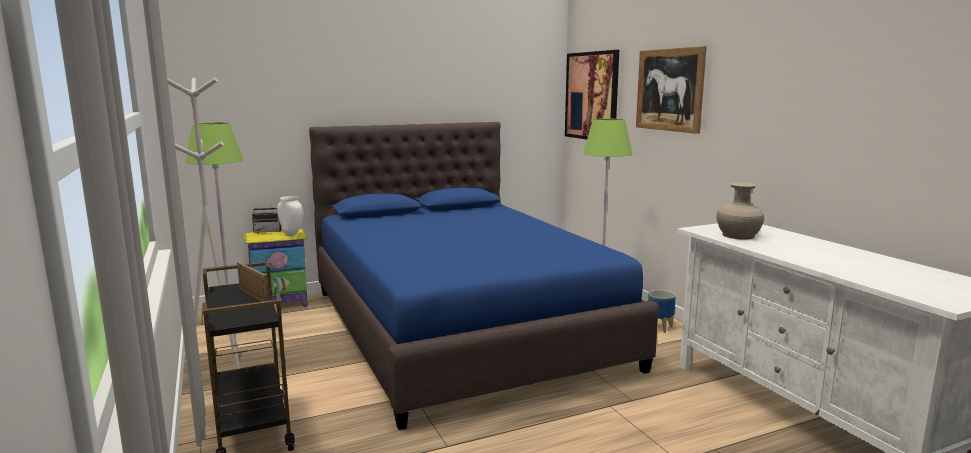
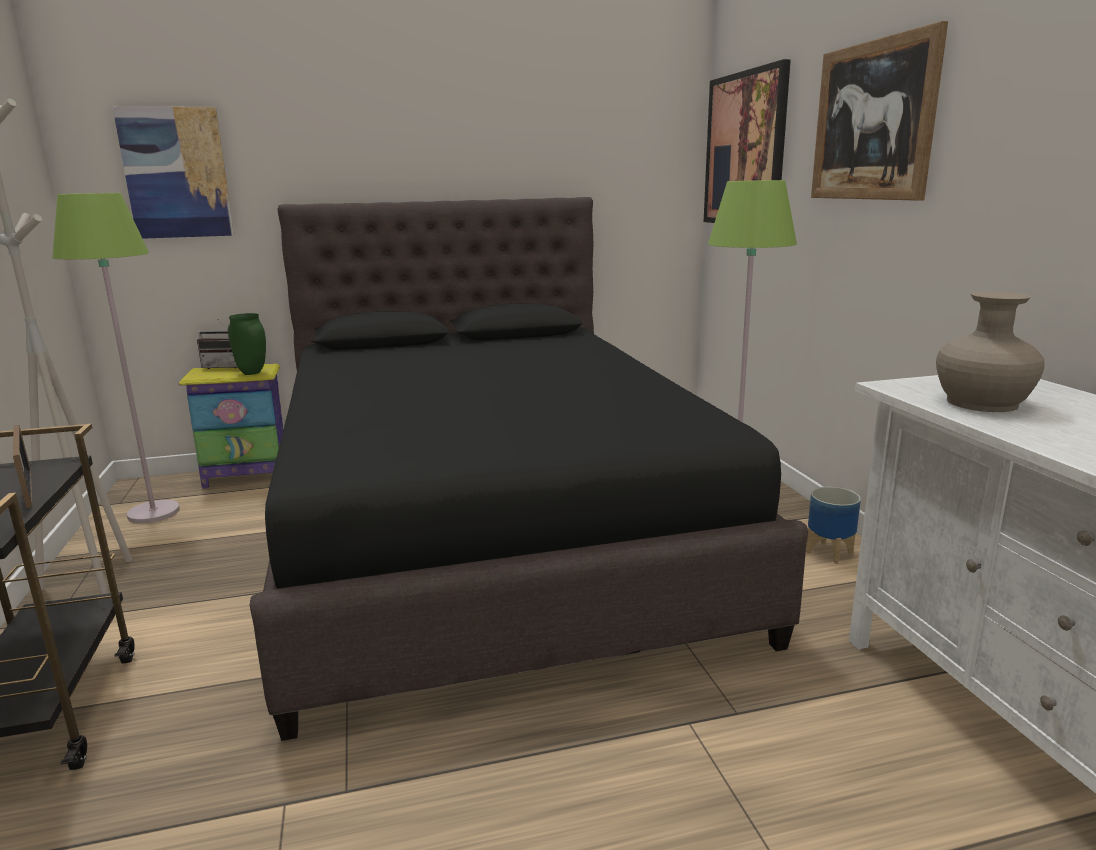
camera: 10 degrees right, 5 degrees up
(244, 107) = (176, 173): none -> picture
(292, 234) = (253, 373): white vase -> green vase
(460, 326) = (490, 530): blue bed -> black bed

